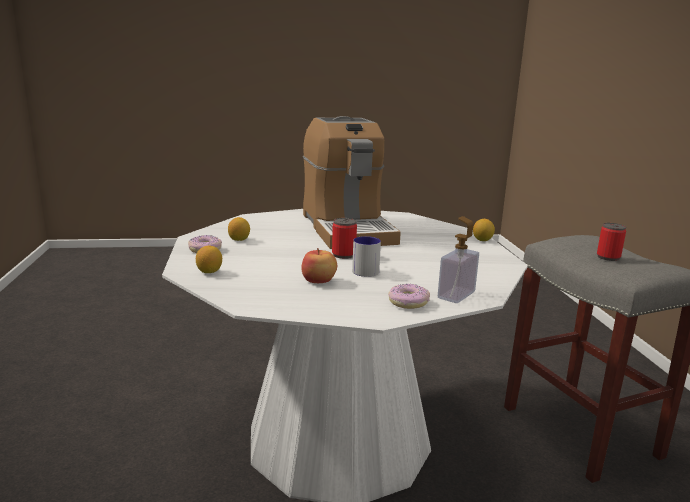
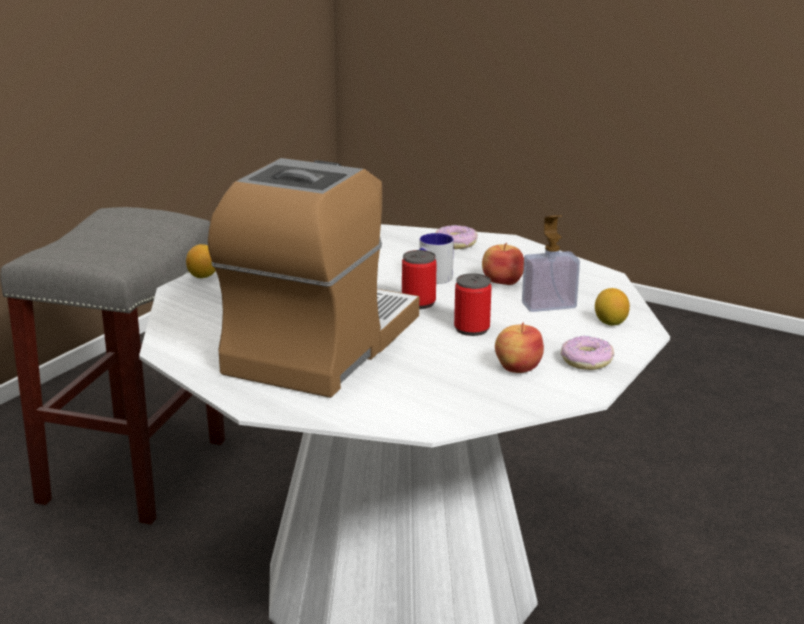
camera: 140 degrees left, 5 degrees up
(239, 240) = (518, 368): lemon -> apple
(456, 295) = (400, 238): soap dispenser -> soap dispenser (549, 305)
(608, 257) = (121, 237): can -> can (471, 329)

